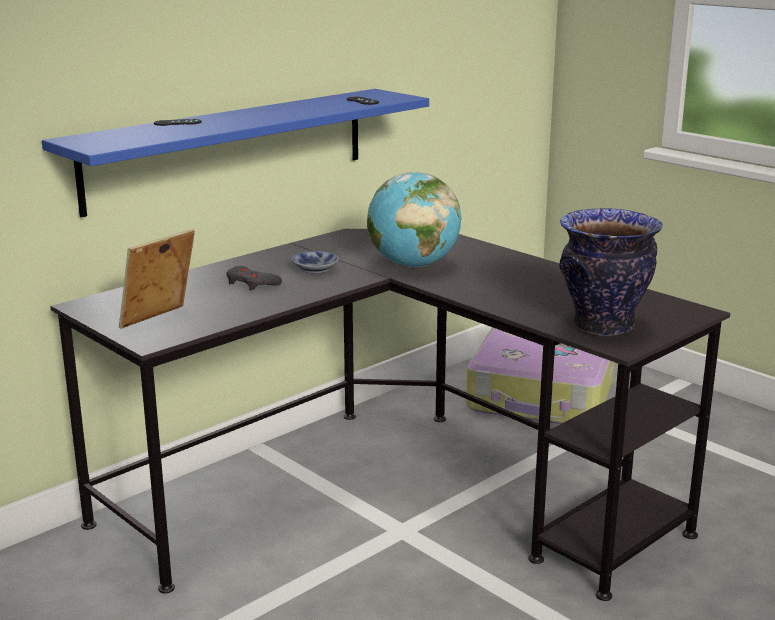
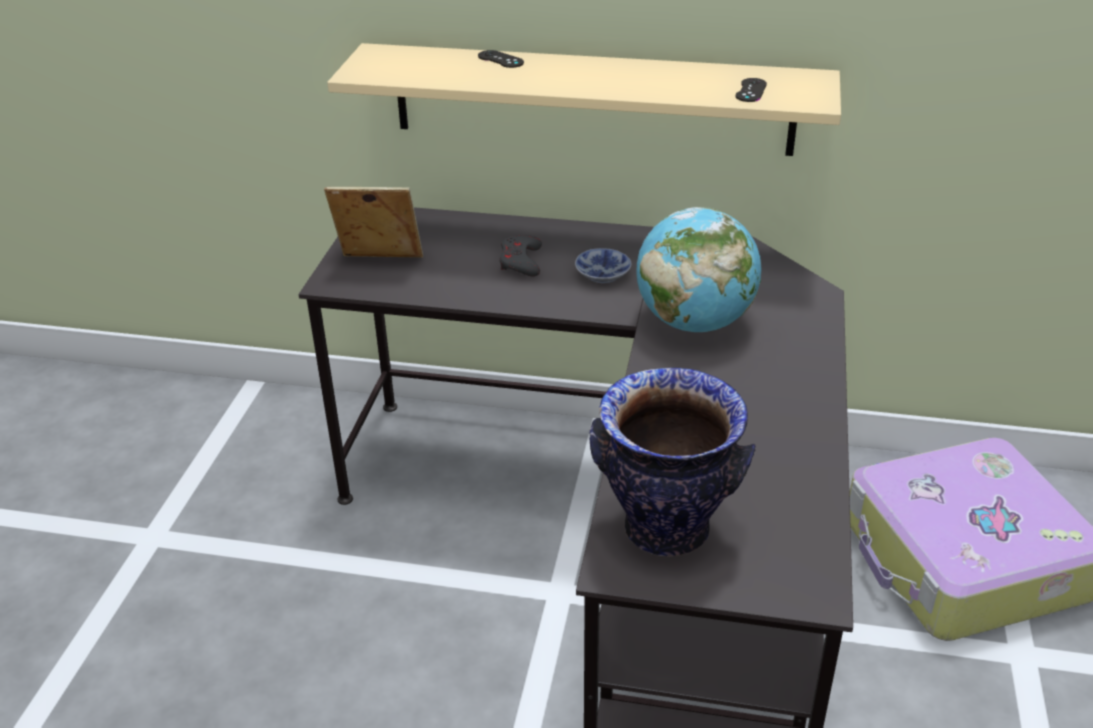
camera: 55 degrees right, 15 degrees up
(230, 148) = (592, 99): blue shelf -> beige shelf

